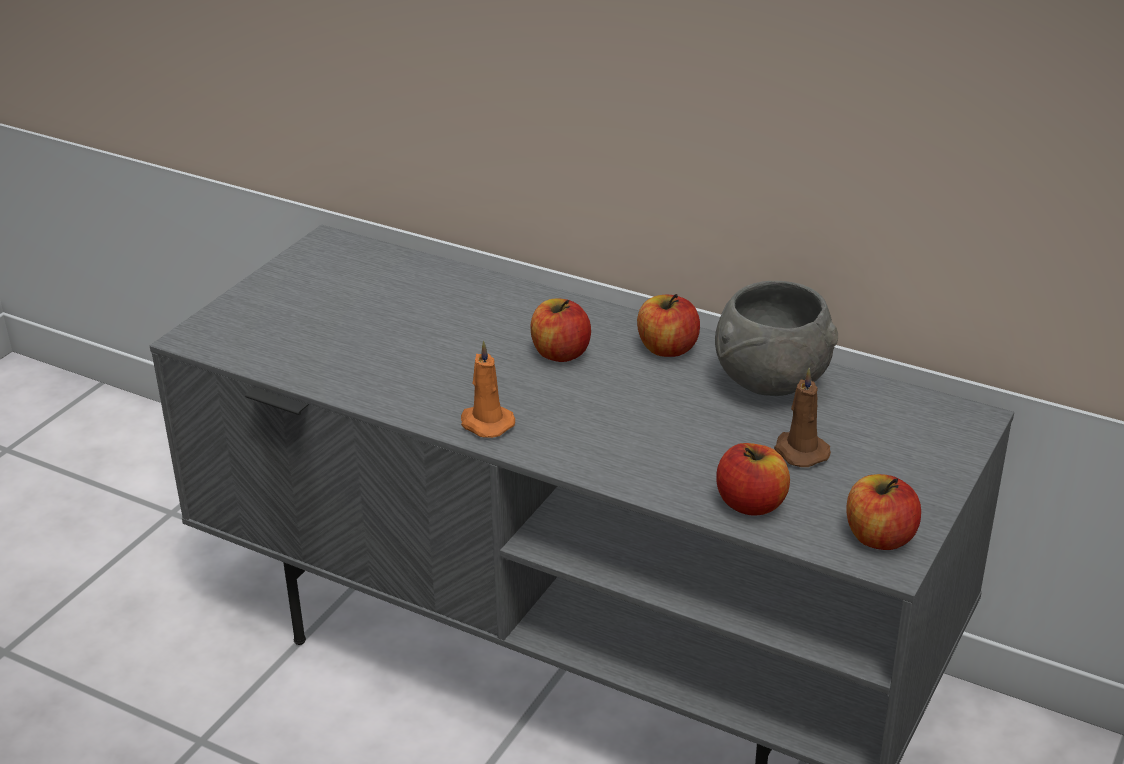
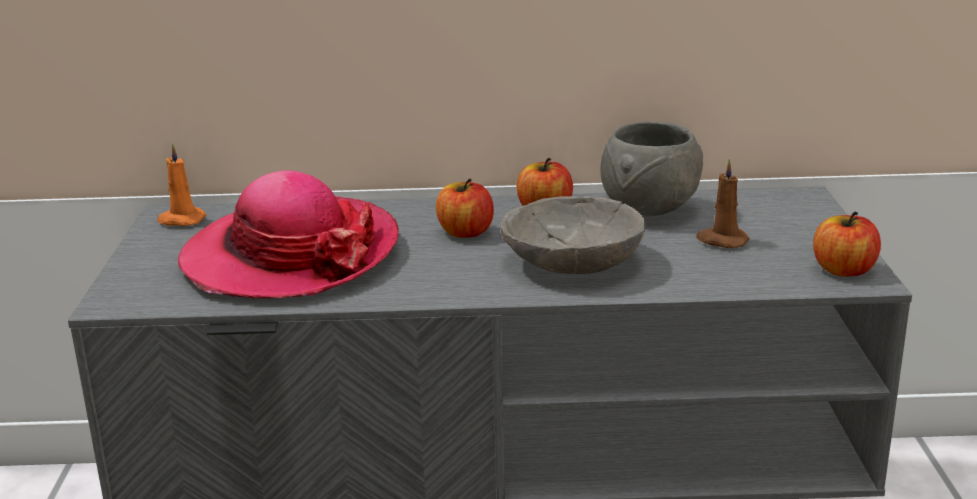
camera: 30 degrees left, 10 degrees down
(379, 331) = (290, 256): none -> hat
(485, 423) = (462, 288): orange candle -> orange candle (181, 220)
(618, 429) = (573, 263): none -> grey bowl
(751, 504) = (732, 277): apple -> none

